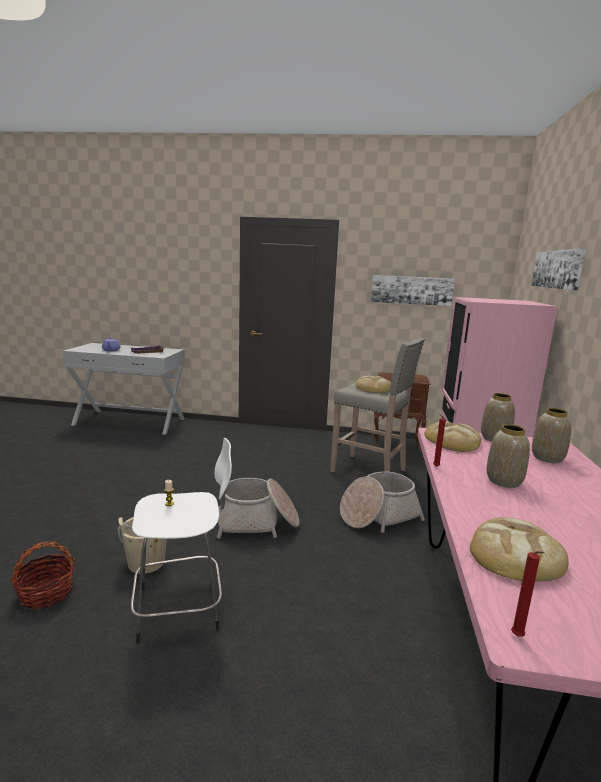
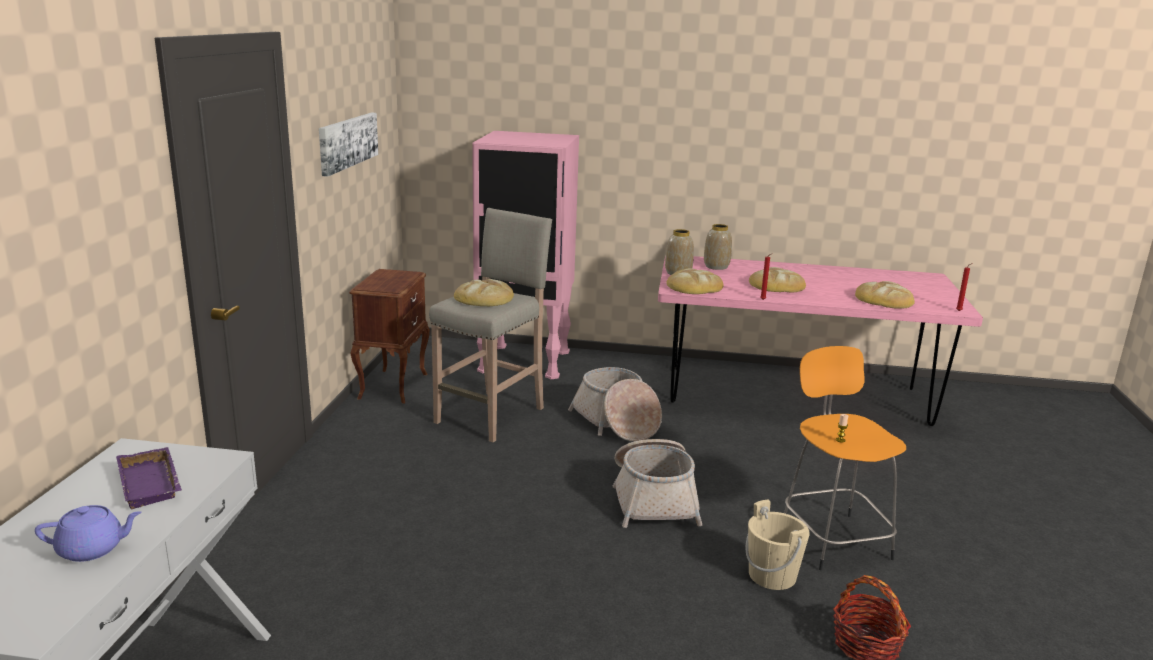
camera: 90 degrees left, 5 degrees up
(182, 608) = (833, 539): white stool -> orange stool
(504, 481) = (776, 285): vase -> bread
(557, 269) = (552, 94): picture -> none

